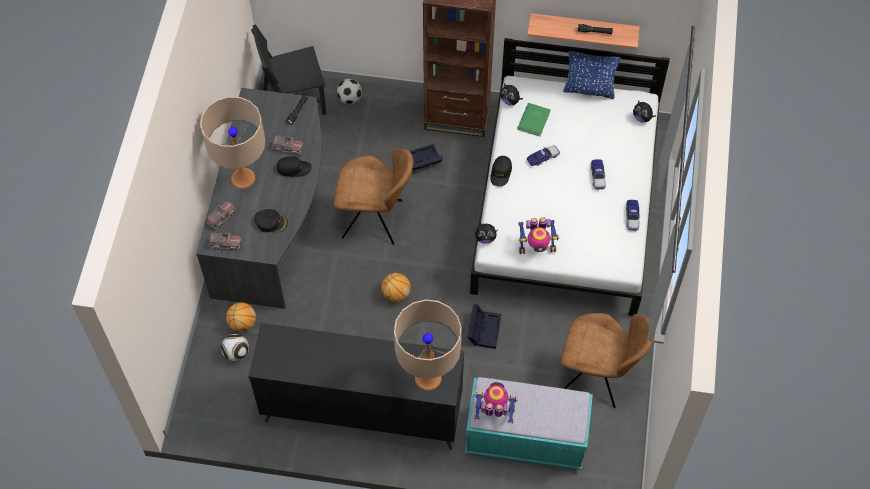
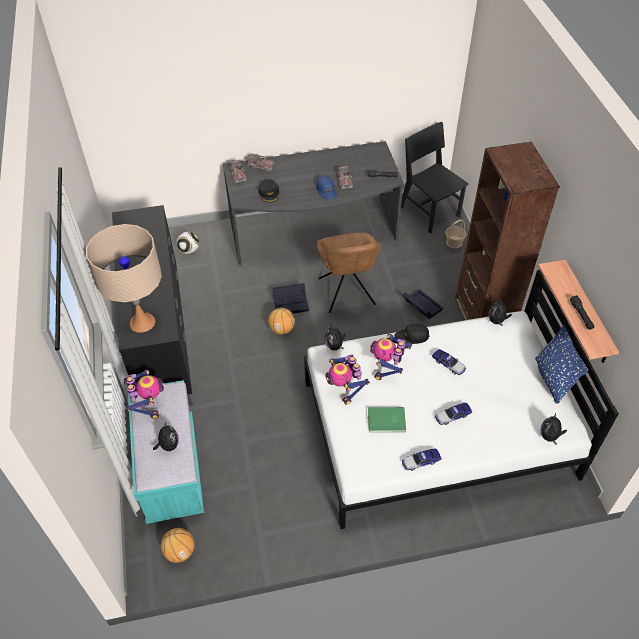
camera: 70 degrees right, 10 degrees down
(242, 323) = (216, 246): basketball -> basketball (179, 551)
(243, 178) = (302, 166): beige table lamp -> none
(294, 168) = (326, 190): black cap -> blue cap
(350, 98) = (454, 242): football -> basket
(484, 328) = (273, 402): black storage box -> black storage box (292, 303)
(528, 204) = (388, 367): none -> toy robot
(535, 120) = (487, 345): green book -> green book (387, 421)
(548, 405) = (168, 445): none -> plush toy
(597, 376) = (257, 512): brown chair -> none

